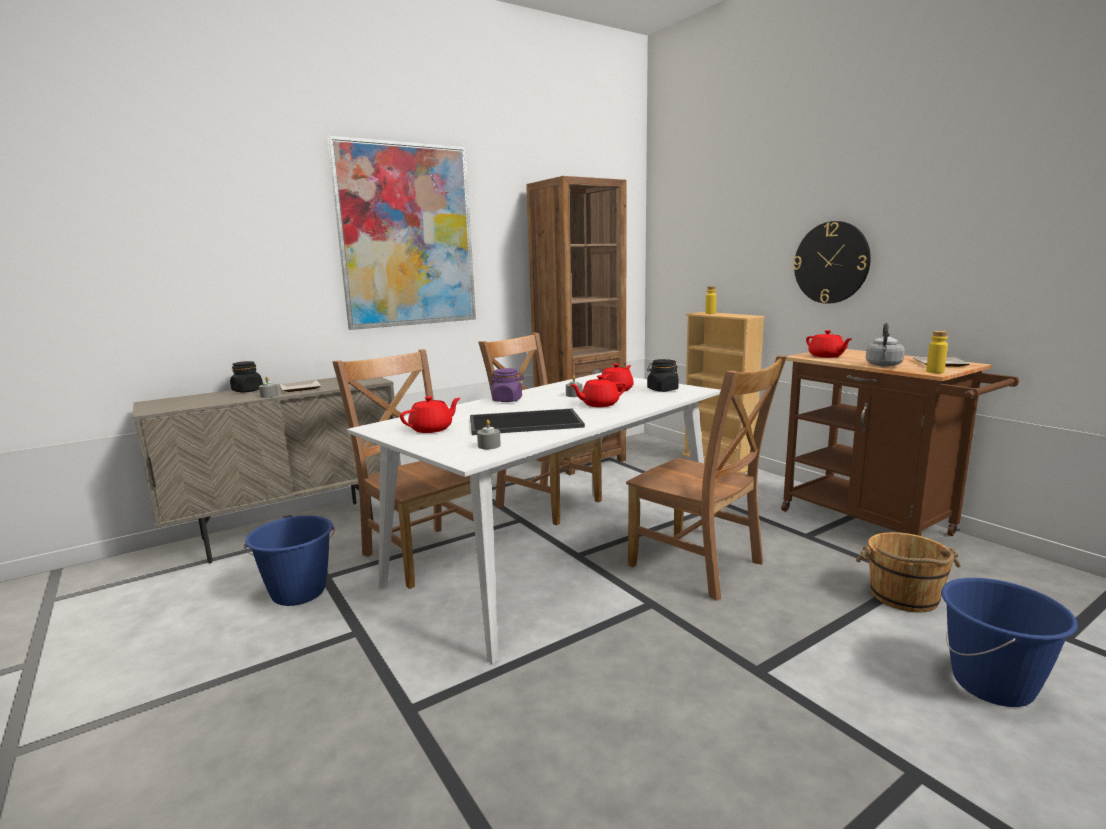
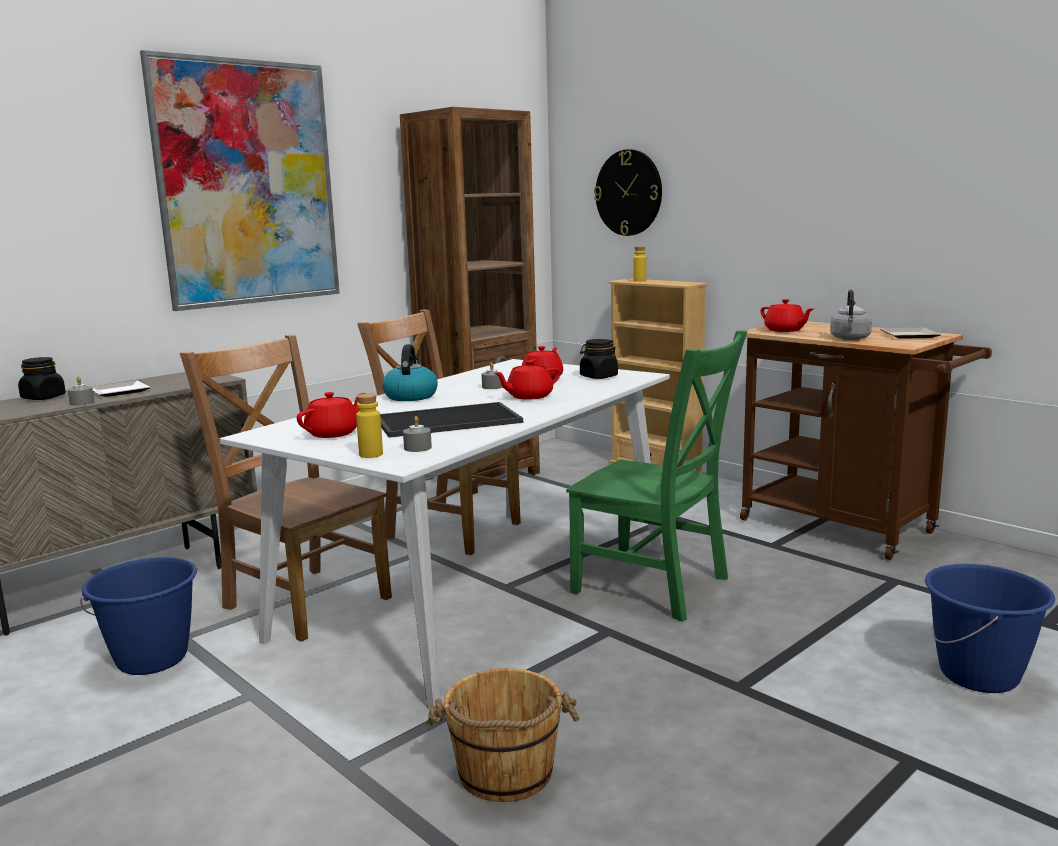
camera: 10 degrees left, 0 degrees up
(507, 400) = (410, 396): purple jar -> kettle
(700, 566) = (656, 587): brown chair -> green chair
(831, 262) = (783, 218): wall clock -> wall clock (628, 193)
(904, 597) = (885, 600): brown bucket -> brown bucket (505, 773)
(935, 371) = (905, 344): yellow bottle -> yellow bottle (371, 454)

